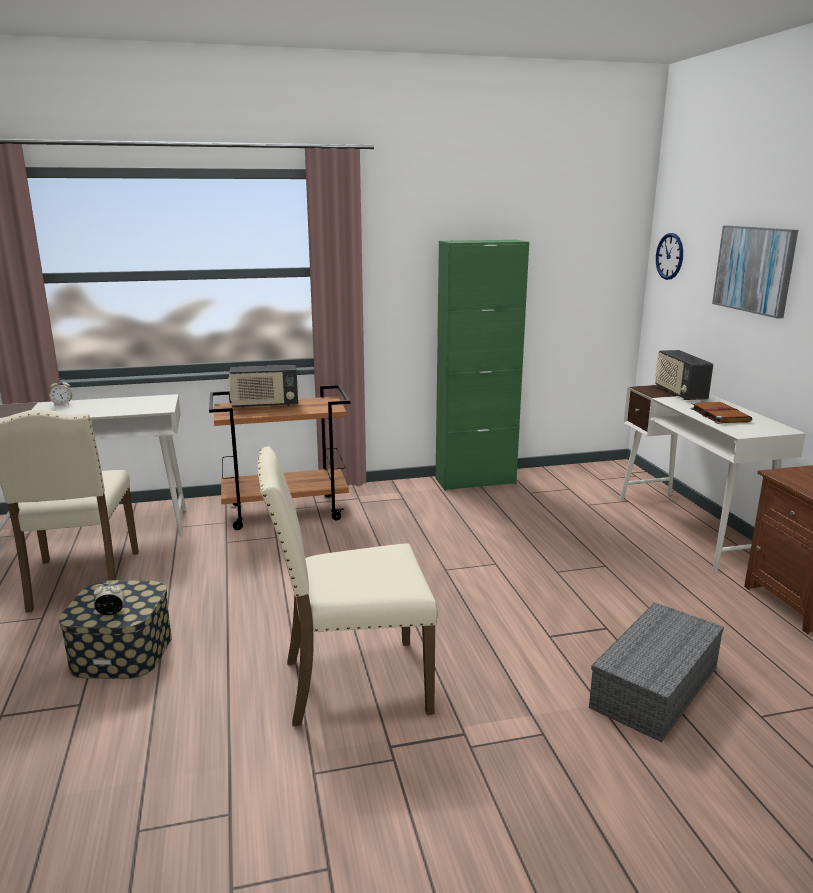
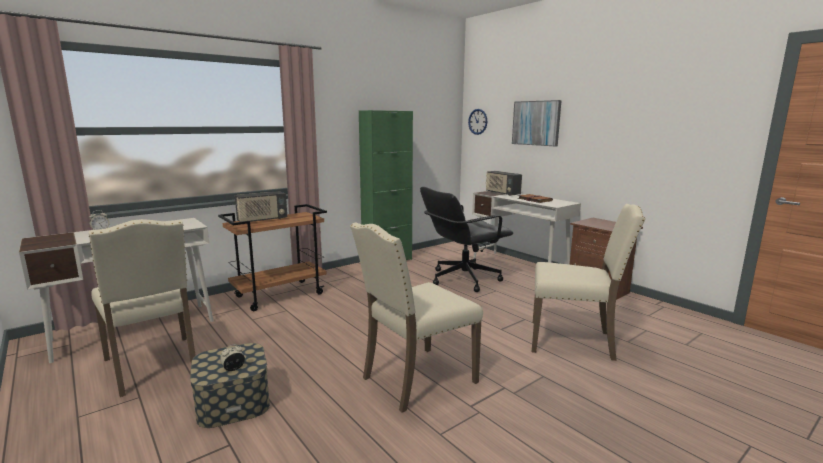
camera: 25 degrees left, 5 degrees down
(568, 534) = (463, 279): none -> black office chair
(655, 688) = (573, 341): grey storage box -> beige chair

